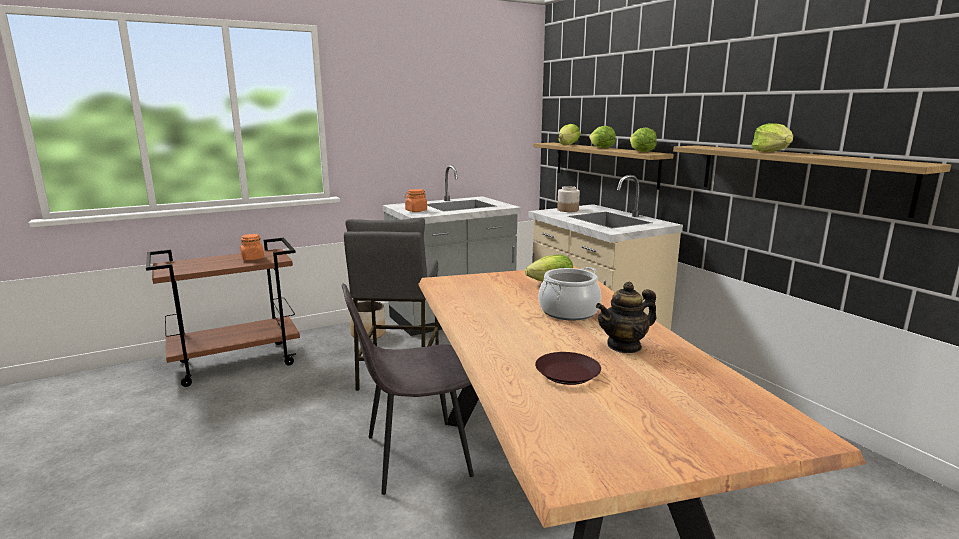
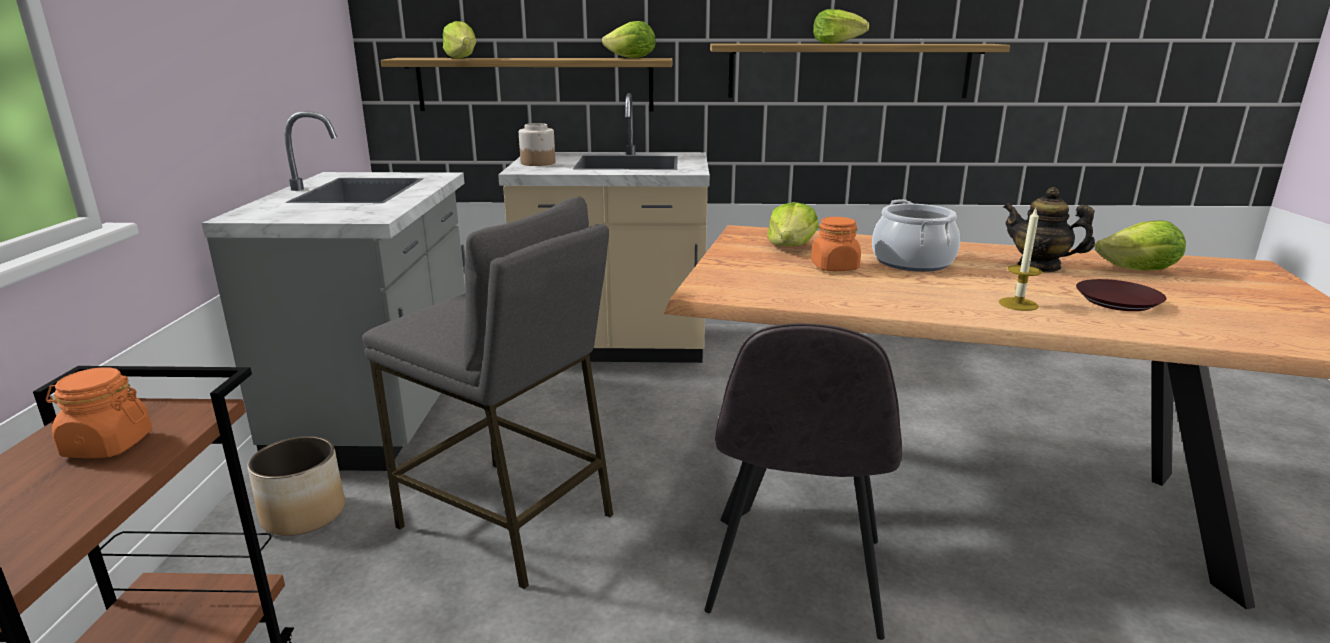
camera: 60 degrees left, 5 degrees up
(416, 211) = (334, 213): orange jar -> orange jar (834, 267)
(515, 344) = (1018, 304): none -> candle
(601, 148) = (547, 58): lettuce -> lettuce (1139, 271)
(624, 346) = (1039, 266): teapot -> teapot turned 120 degrees clockwise

